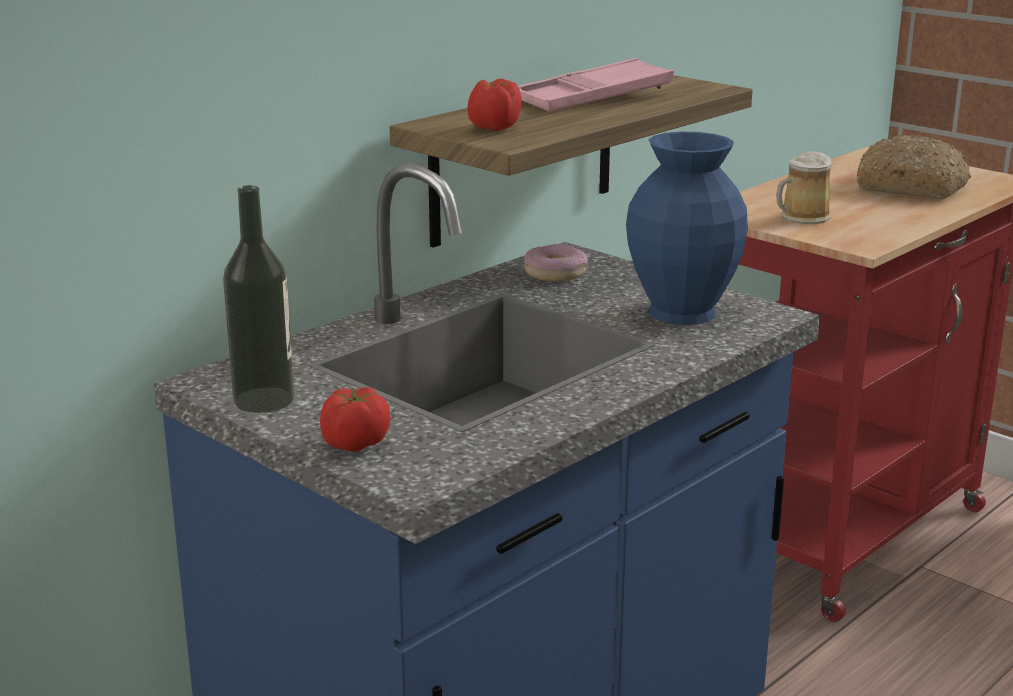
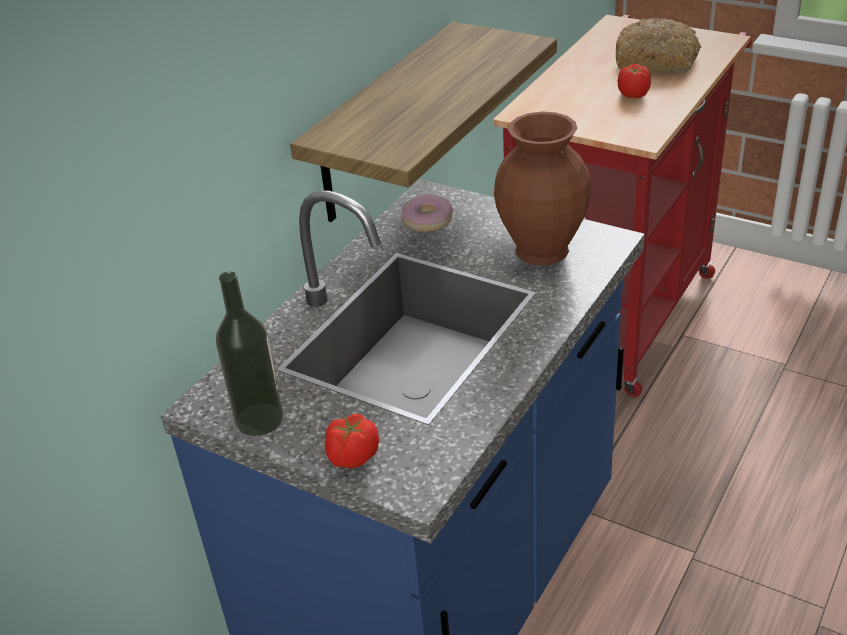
camera: 10 degrees left, 15 degrees up
(493, 128) = (378, 134): tomato -> tomato (632, 95)
(594, 98) = (438, 74): pink tray -> none
(684, 313) = (544, 250): blue vase -> brown vase
(801, 217) = (586, 112): mug -> none

